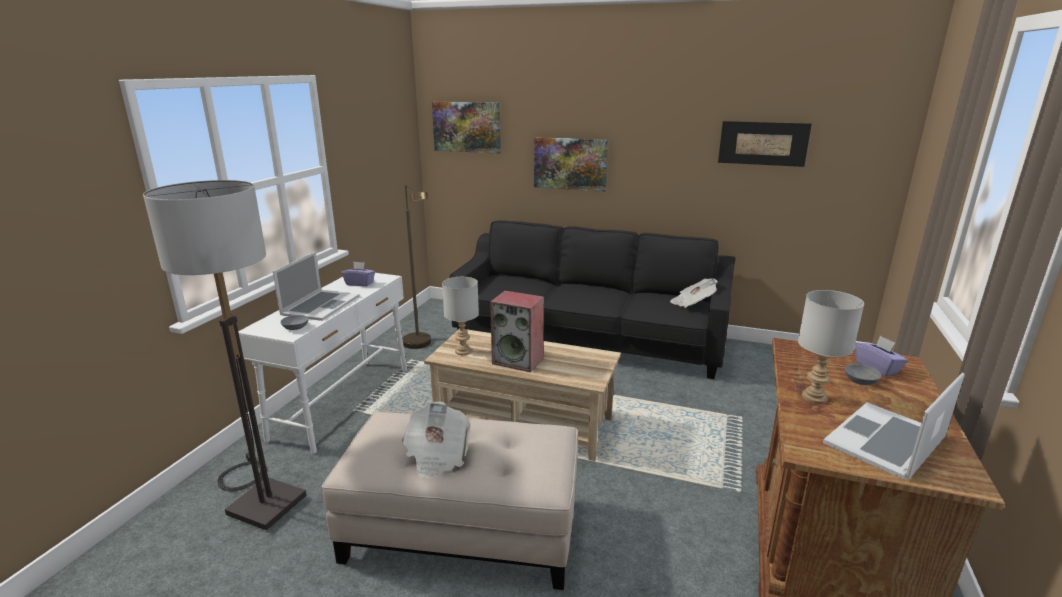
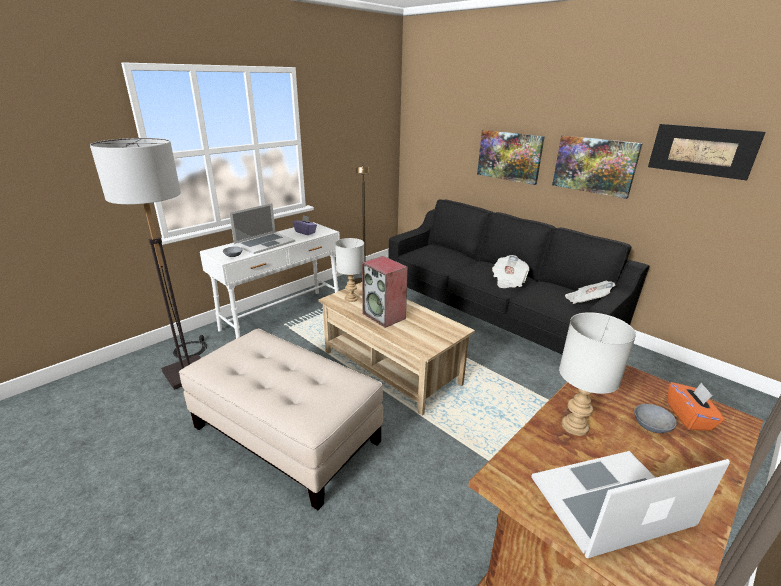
camera: 25 degrees right, 5 degrees up
(437, 455) = (259, 372): newspaper -> newspaper (508, 281)
(467, 127) = (433, 118): picture -> picture (594, 165)
(877, 368) = (689, 417): purple tissue box -> orange tissue box

